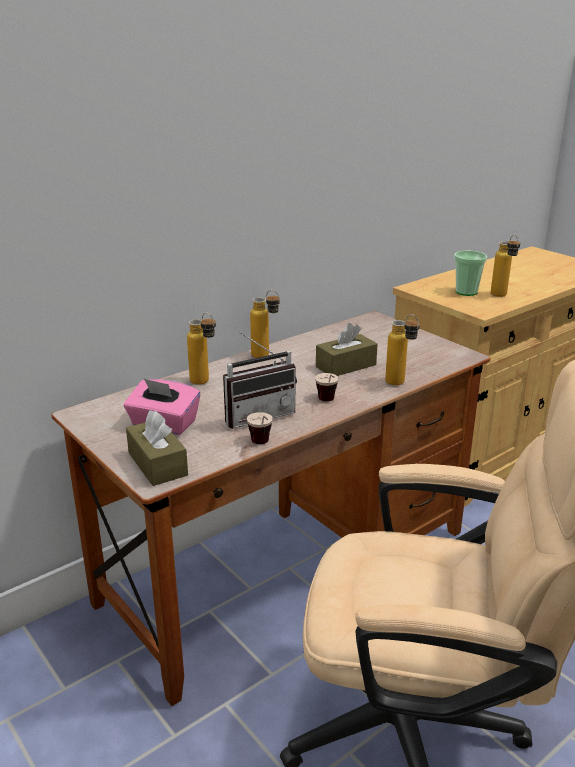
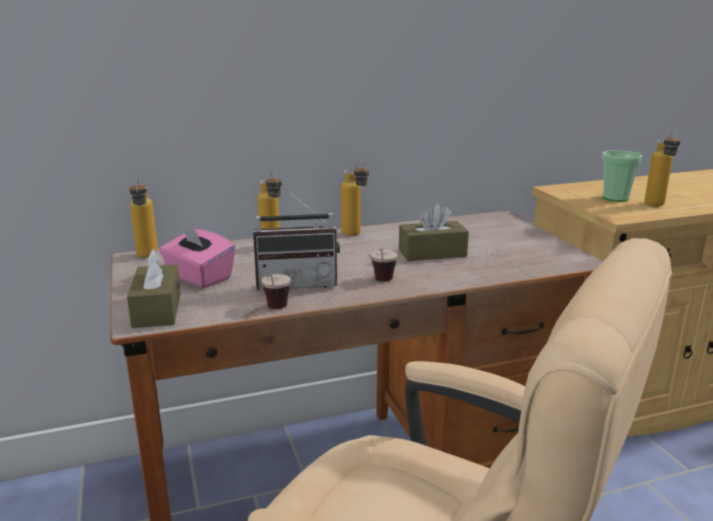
camera: 20 degrees right, 5 degrees down
(400, 385) = (478, 278): bottle -> bottle (147, 258)

